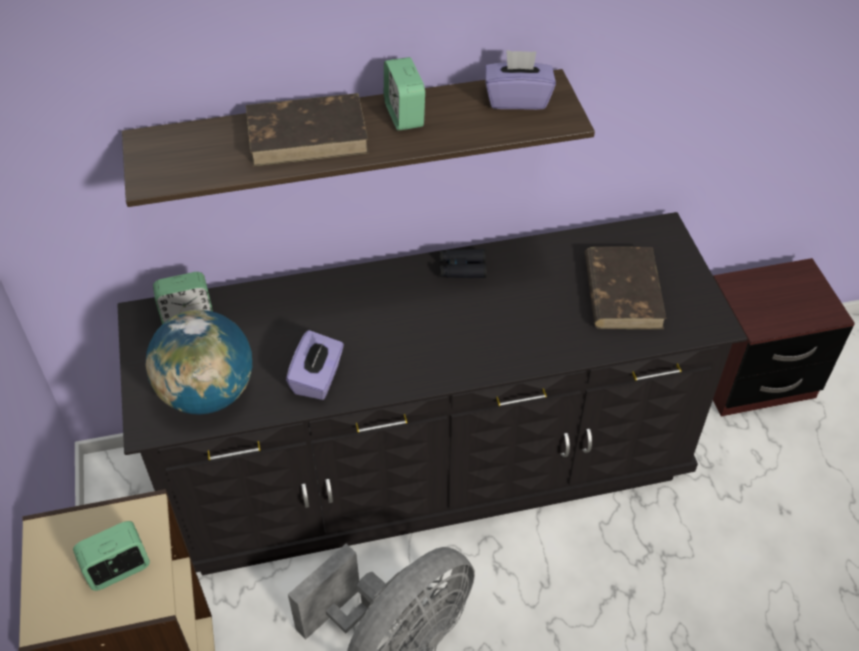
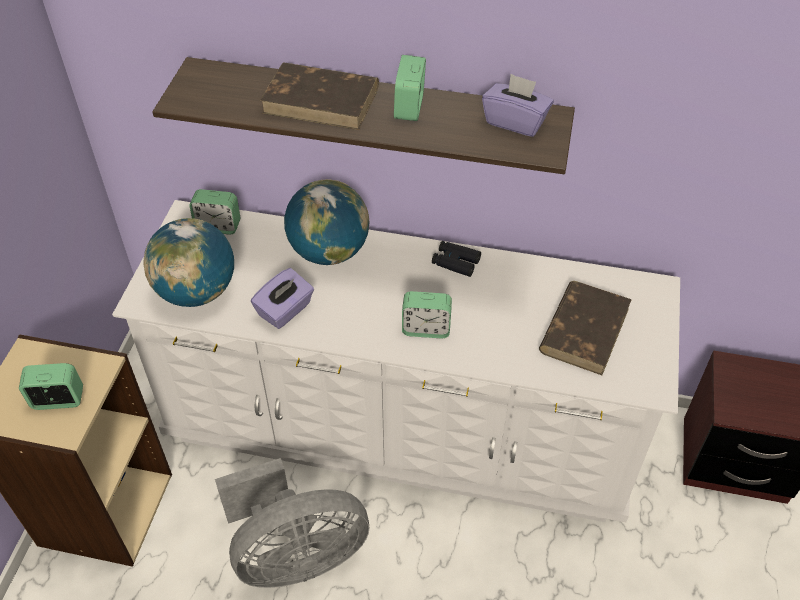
camera: 25 degrees right, 0 degrees up
(327, 302) = (329, 252): none -> globe
(428, 464) = (400, 424): black dresser -> white dresser
(473, 344) = (426, 328): none -> alarm clock

